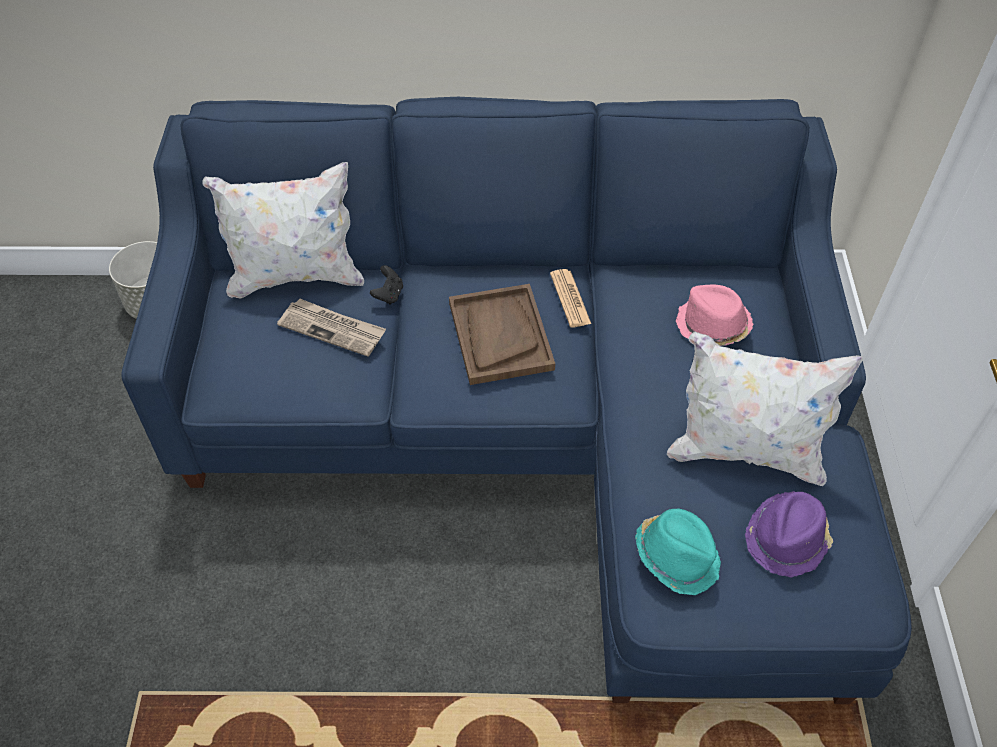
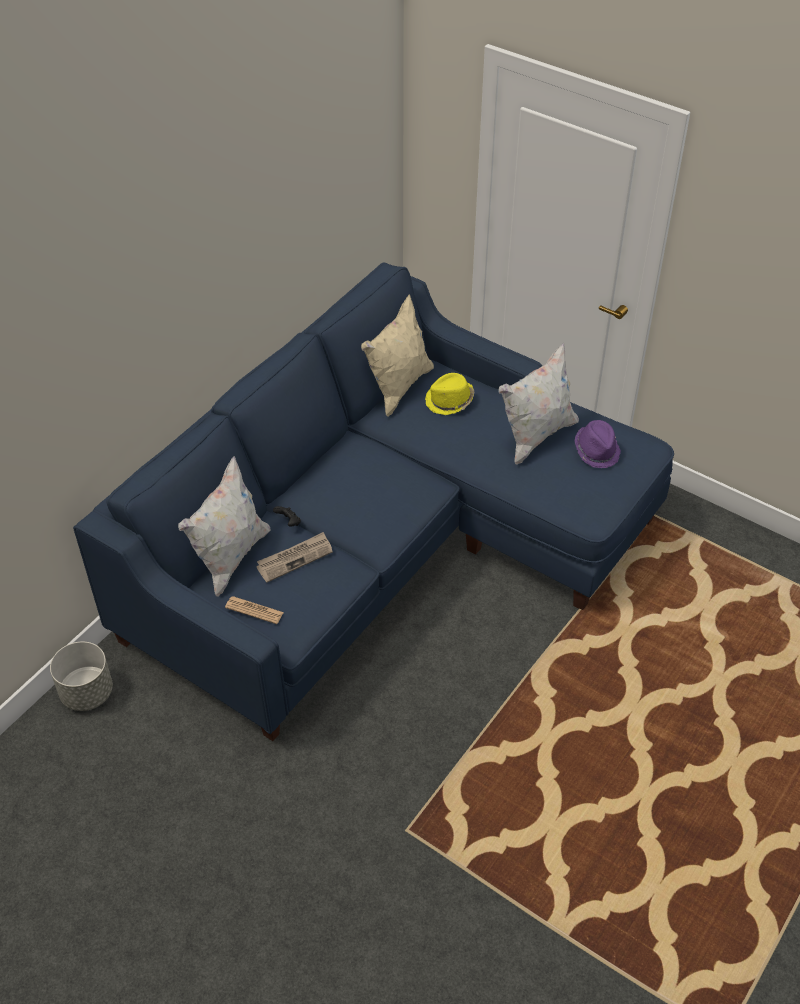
camera: 55 degrees left, 5 degrees down
(500, 336) = (372, 488): brown tray -> none
(570, 299) = (372, 446): newspaper -> newspaper (254, 610)
(677, 556) = (574, 494): turquoise hat -> none
(689, 268) = (398, 387): none -> beige pillow
(712, 326) = (449, 401): pink hat -> yellow hat

